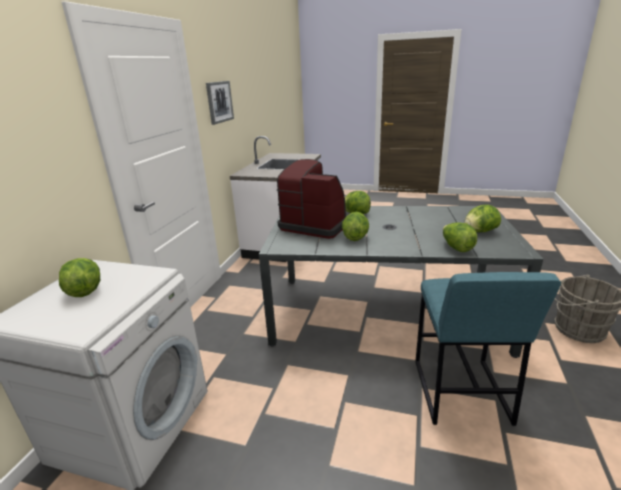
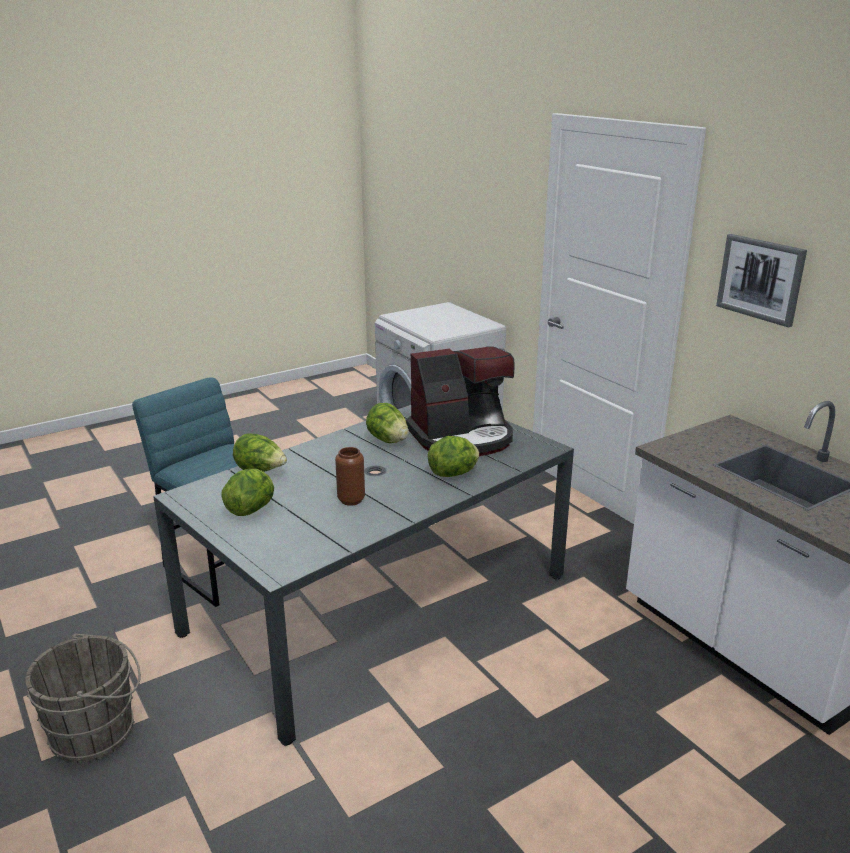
camera: 130 degrees right, 0 degrees up
(85, 290) = (448, 319): lettuce -> none
(422, 219) = (351, 500): none -> brown vase

